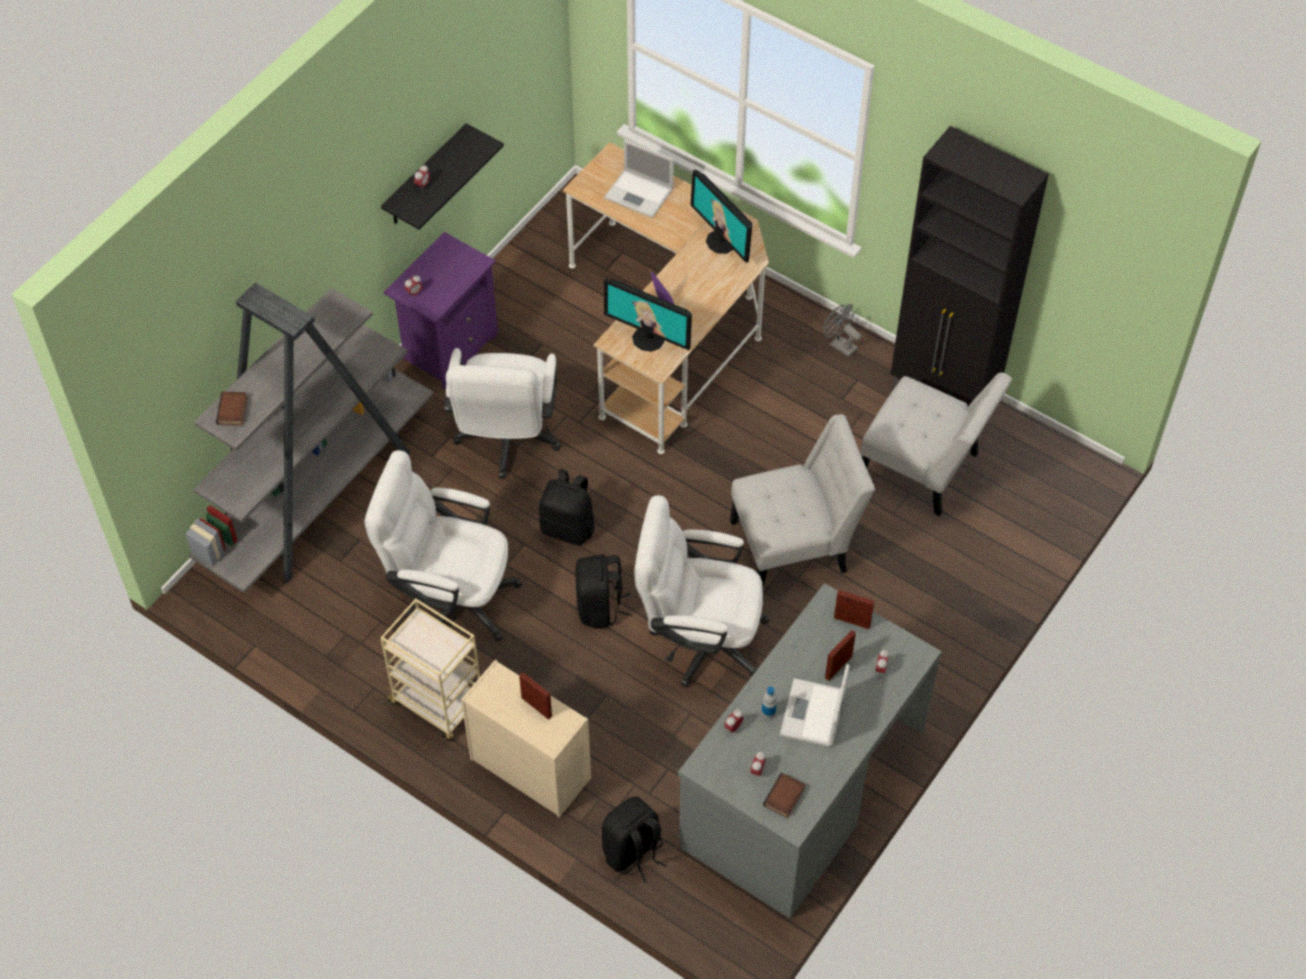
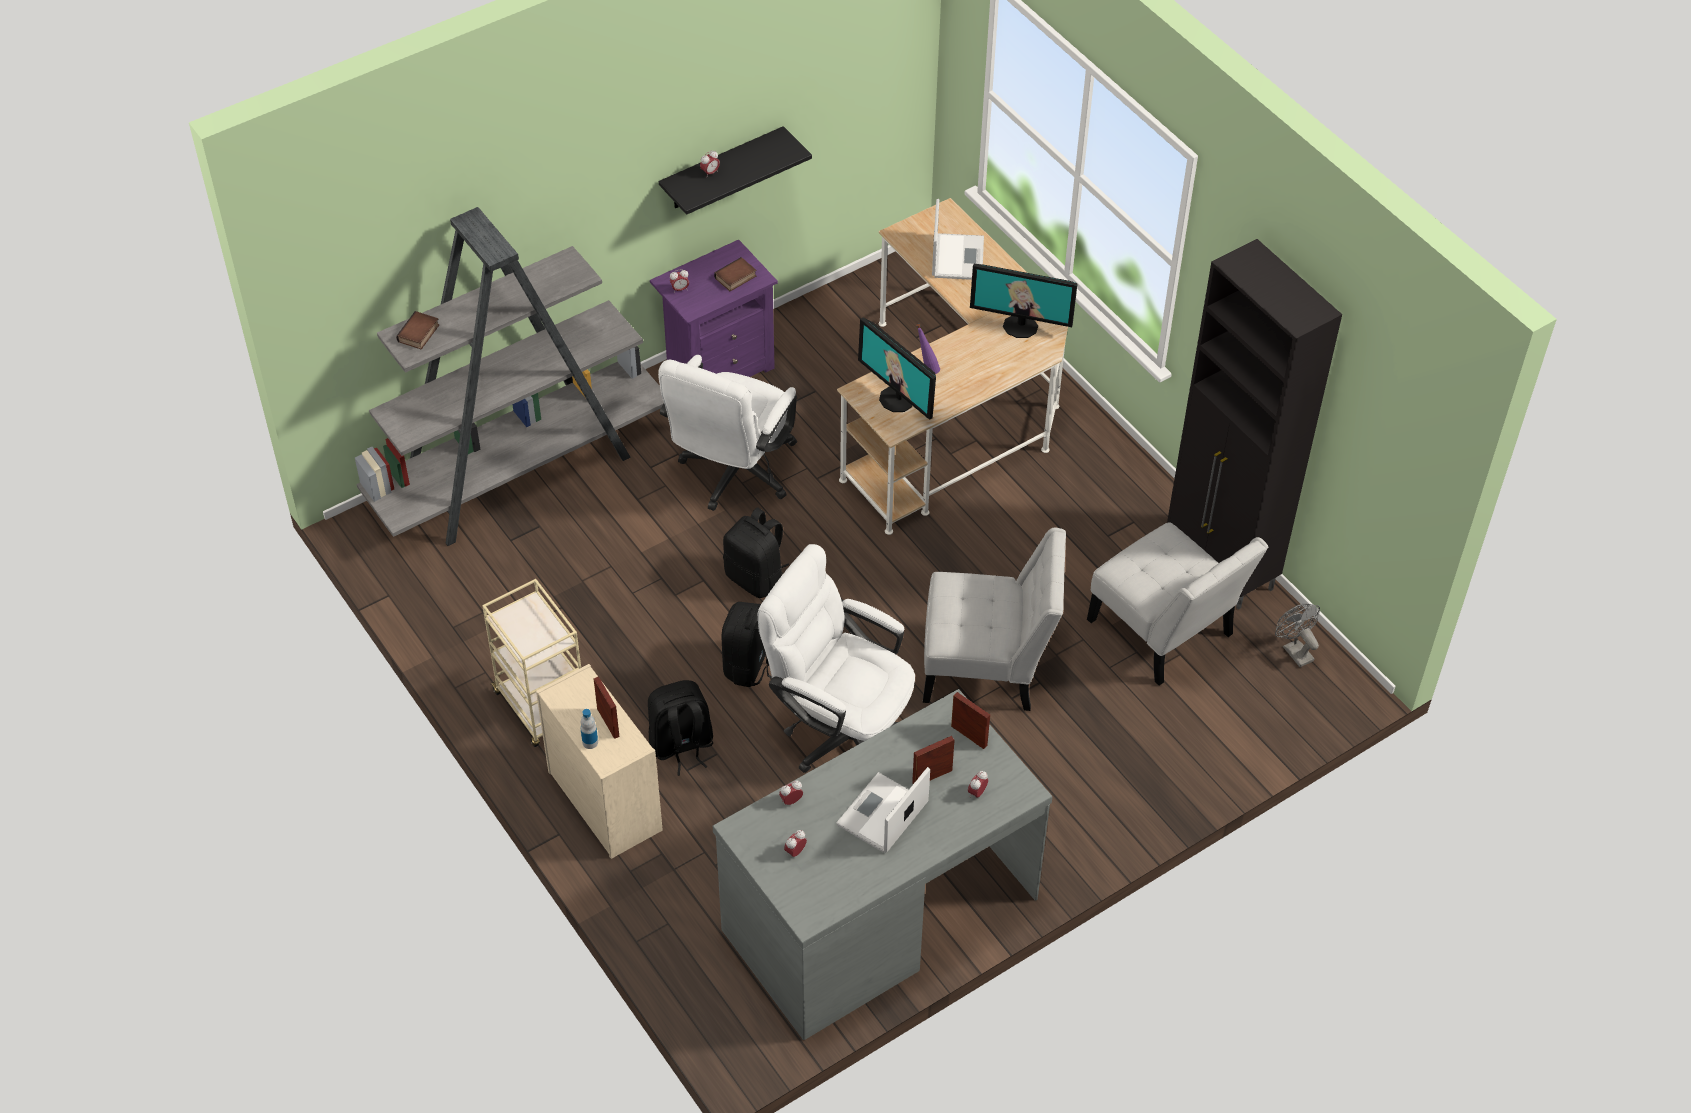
camera: 20 degrees right, 5 degrees down
(450, 597) = (603, 609): white office chair -> none
(633, 852) = (670, 918): black backpack -> black backpack (681, 746)
(640, 194) = (957, 256): laptop -> laptop turned 135 degrees counterclockwise
(721, 242) = (1020, 326): monitor -> monitor turned 60 degrees counterclockwise
(768, 712) = (835, 798): bottle -> bottle (590, 742)
(785, 798) = (811, 888): book -> book (735, 278)
(839, 345) = (1130, 481): grey fan -> grey fan (1294, 650)

